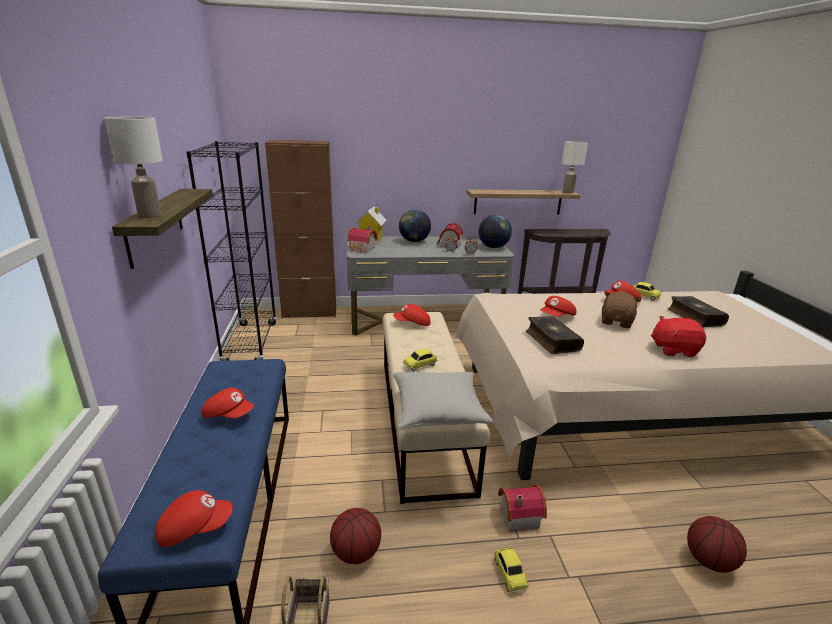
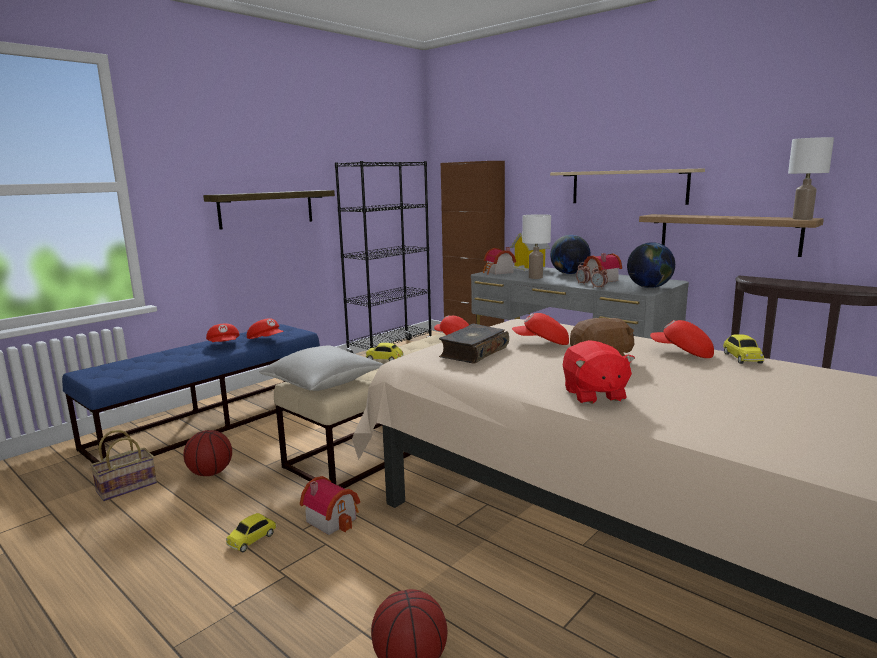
camera: 50 degrees right, 10 degrees down
(150, 216) = (237, 193): white table lamp -> white table lamp (535, 278)
(195, 528) = (108, 375): red cap -> red cap (266, 340)
(448, 168) = (628, 187): none -> beige shelf
(673, 349) = (593, 395): red plush toy -> red plush toy turned 150 degrees counterclockwise
(694, 317) = (749, 388): book -> none

